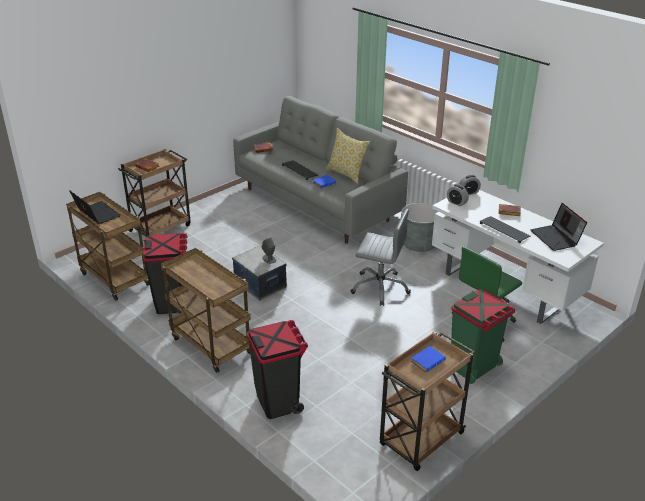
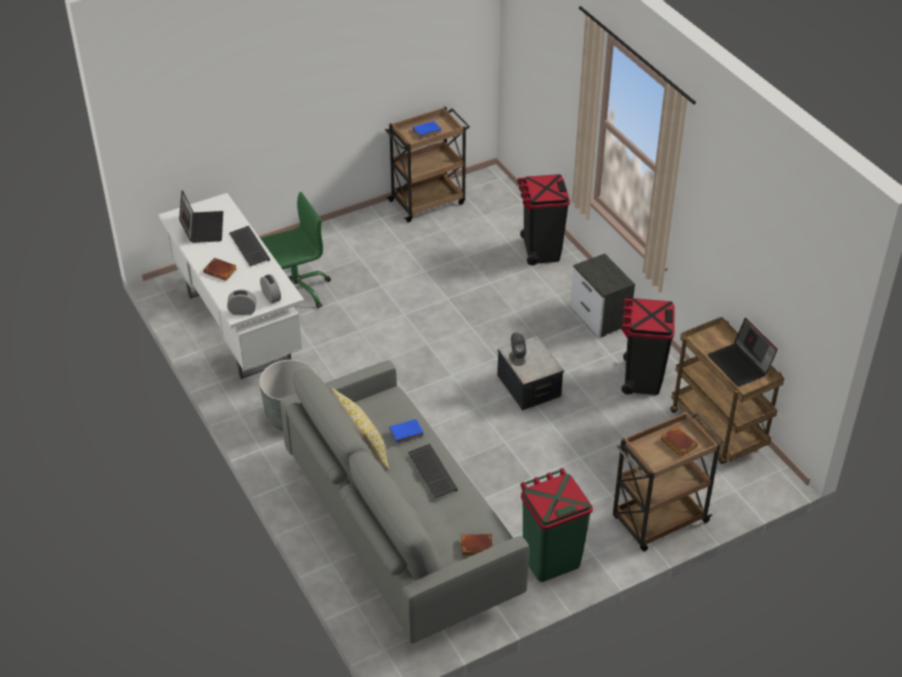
camera: 165 degrees left, 10 degrees up
(209, 345) = (600, 317): brown cart -> nightstand
(380, 287) = (383, 355): grey office chair -> none
(474, 367) = (340, 249): green trash can -> green trash can (550, 560)

